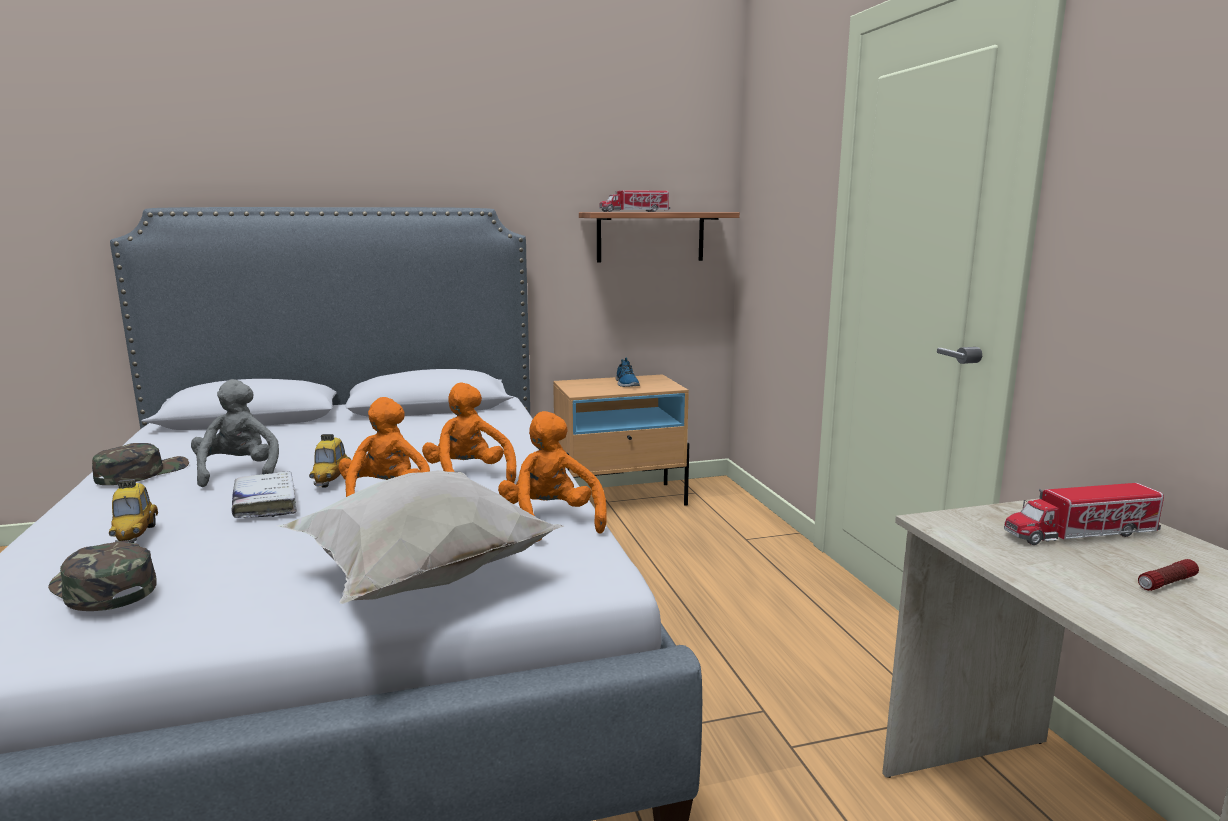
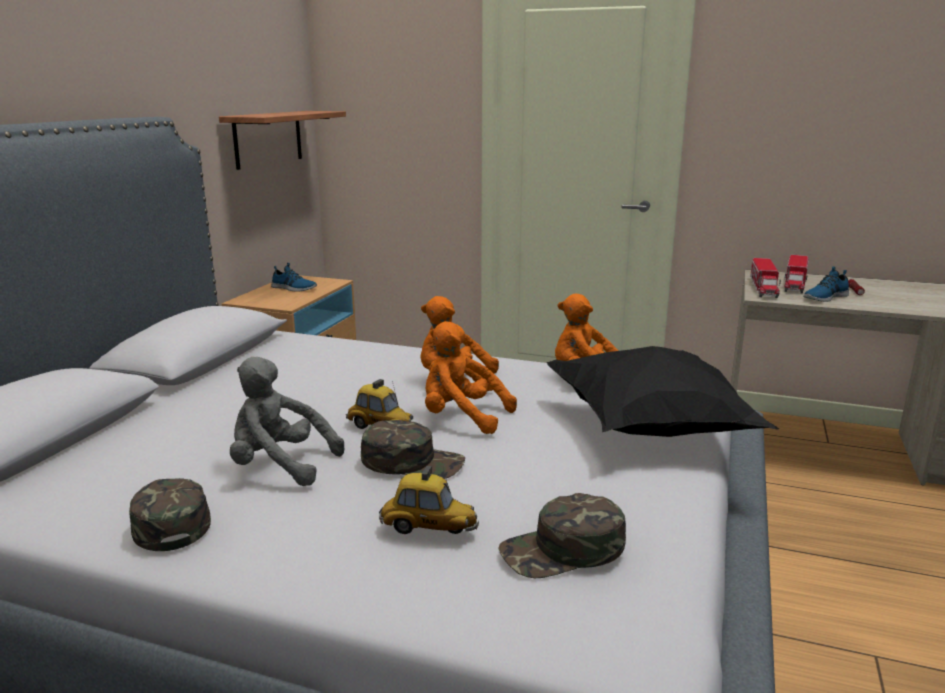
camera: 55 degrees left, 5 degrees up
(265, 504) = (413, 462): white book -> green cap
(421, 577) = (651, 431): white pillow -> black pillow
(634, 211) = (268, 114): toy truck -> toy truck (763, 288)
(1049, 563) = (824, 297): none -> shoe

